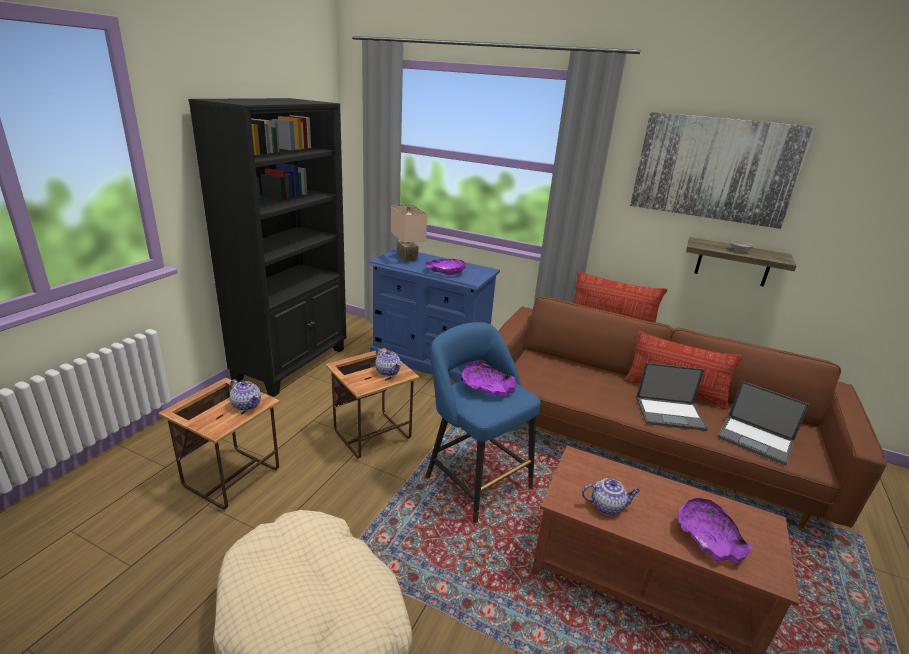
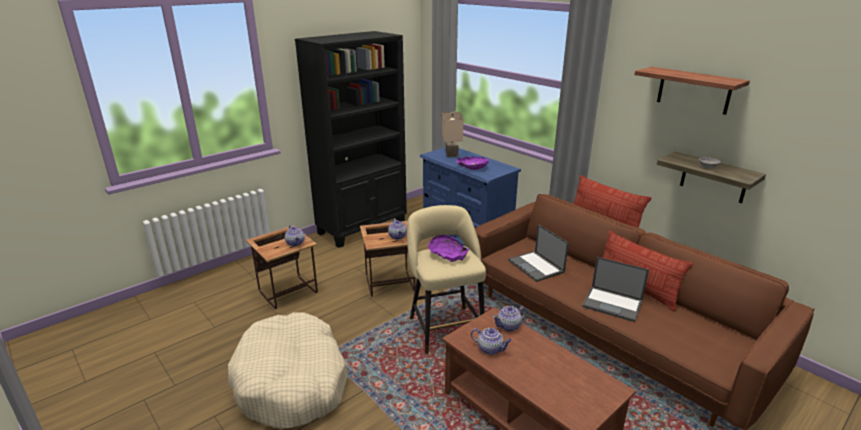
camera: 25 degrees right, 0 degrees up
(474, 479) = (445, 327): blue stool -> beige stool
(602, 468) = (509, 326): none -> teapot
(708, 538) = (551, 386): purple bowl -> none
(714, 169) = (694, 90): picture -> shelf
(756, 440) = (678, 338): laptop -> laptop (536, 266)

